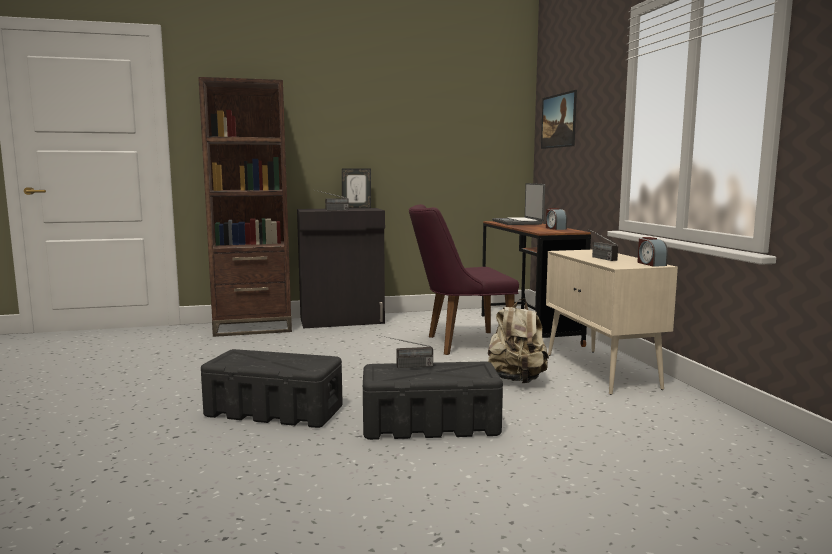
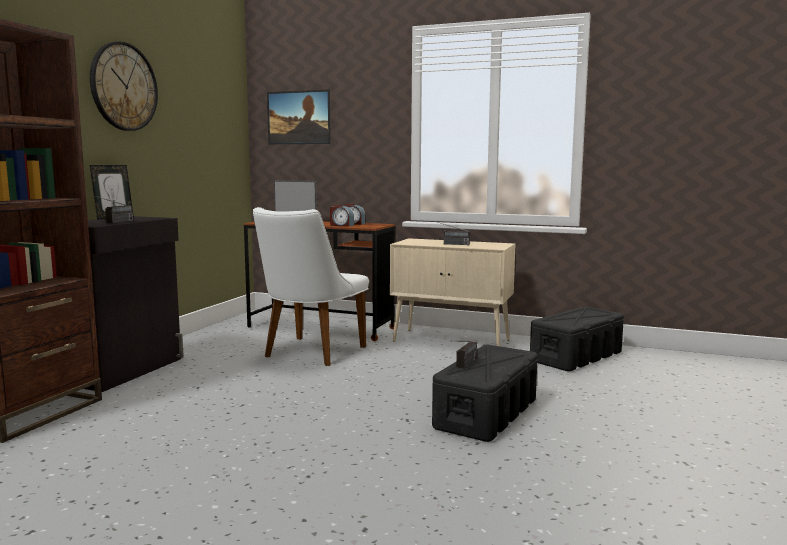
camera: 55 degrees left, 0 degrees up
(275, 411) = (364, 463): black storage box -> black storage box (576, 356)
(379, 109) = (123, 87): none -> wall clock
(460, 343) = (309, 353): purple chair -> white chair
(516, 380) = (431, 364): beige backpack -> none
(650, 264) = (497, 243): alarm clock -> alarm clock (341, 225)

